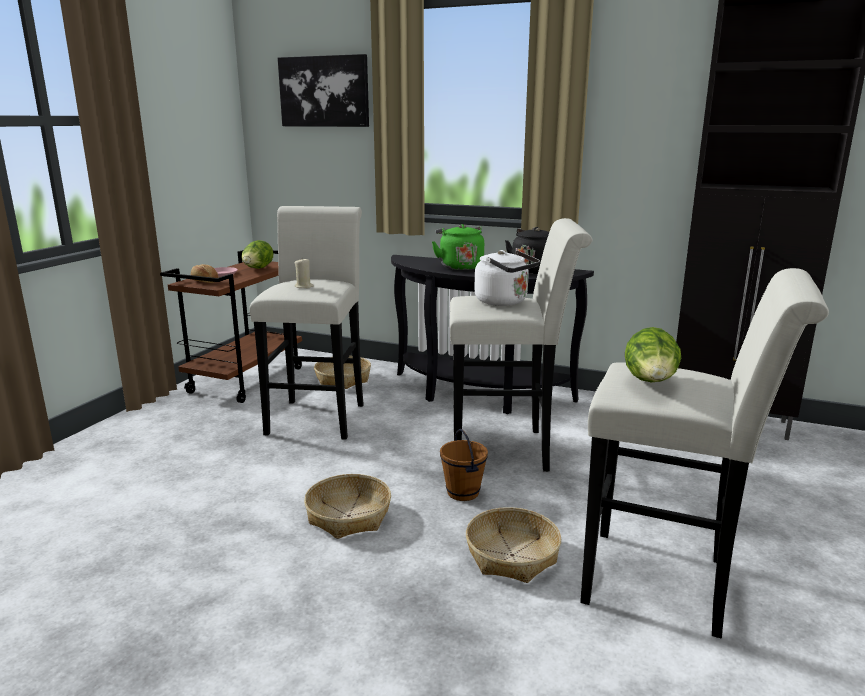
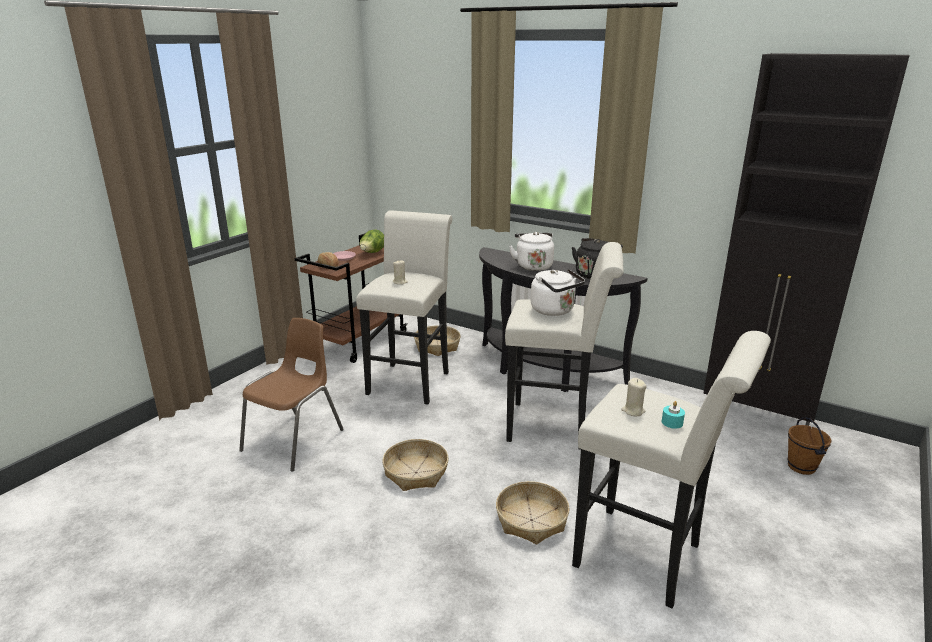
camera: 10 degrees right, 5 degrees up
(178, 493) = (295, 440): none -> brown chair
(324, 91) = (433, 104): picture -> none
(460, 266) = (533, 266): green kettle -> white kettle
(463, 492) = (508, 462): brown bucket -> brown bucket (802, 467)
(650, 383) = (633, 411): lettuce -> beige candle
(704, 390) = (672, 422): none -> turquoise candle

